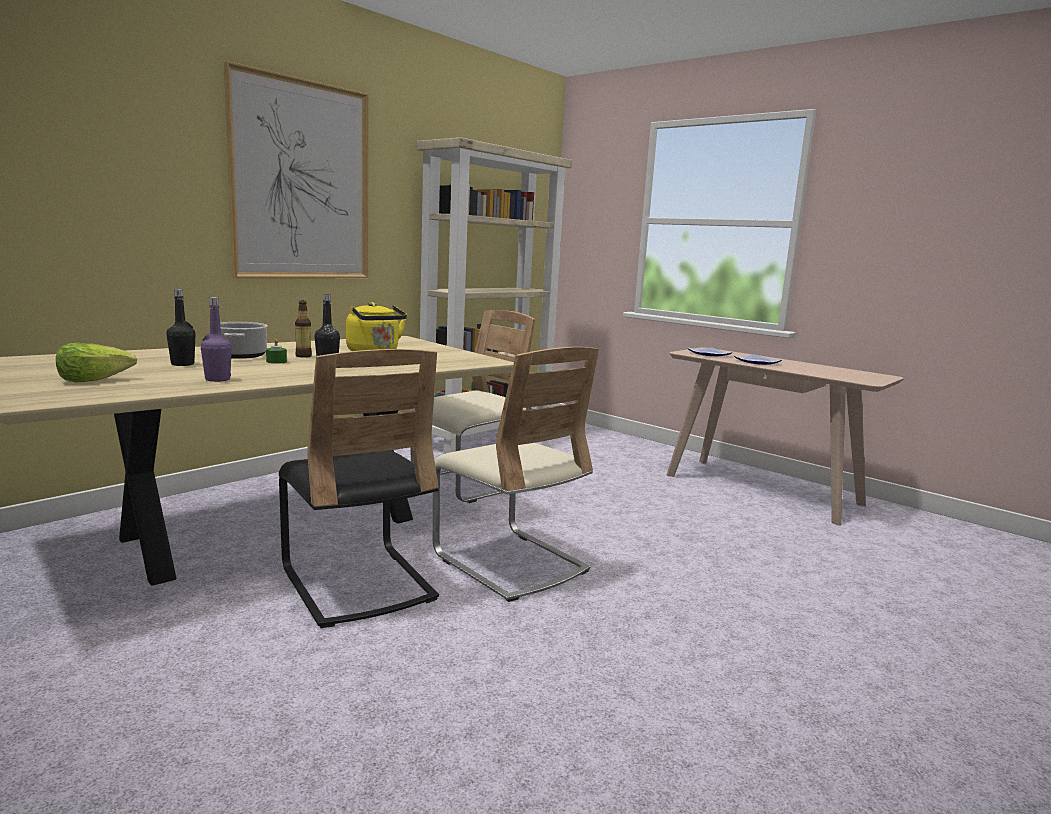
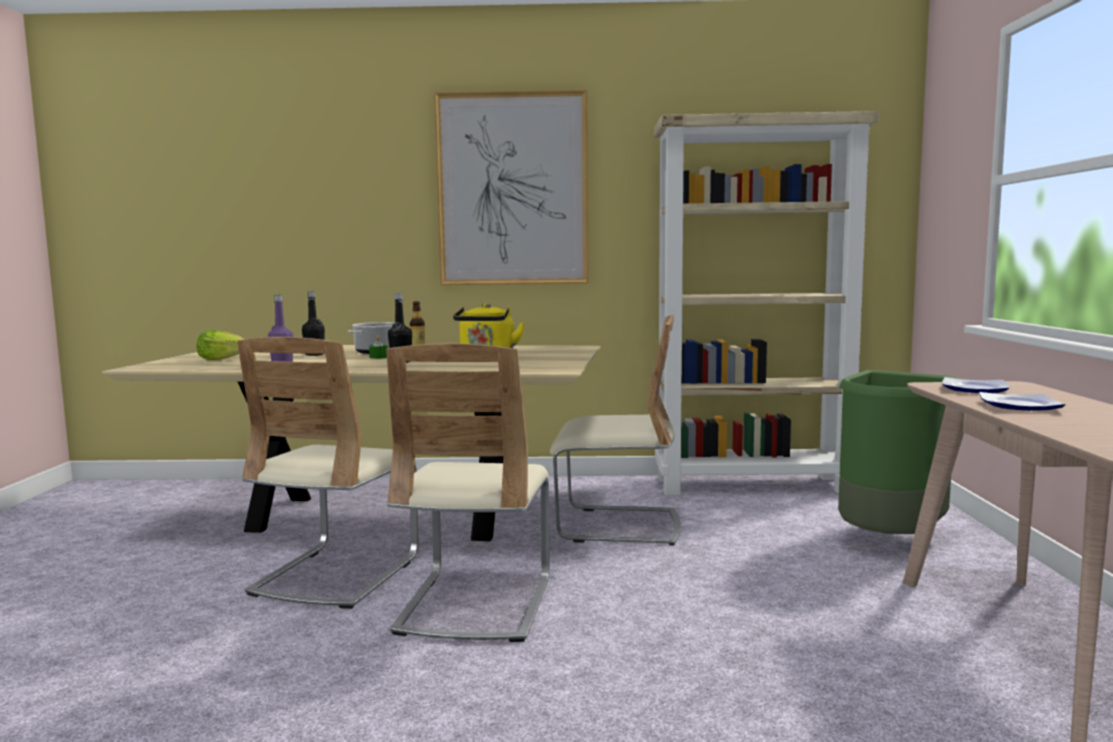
camera: 50 degrees right, 5 degrees down
(357, 583) = (336, 574): black chair -> beige chair
(618, 455) = (889, 541): none -> green trash can

